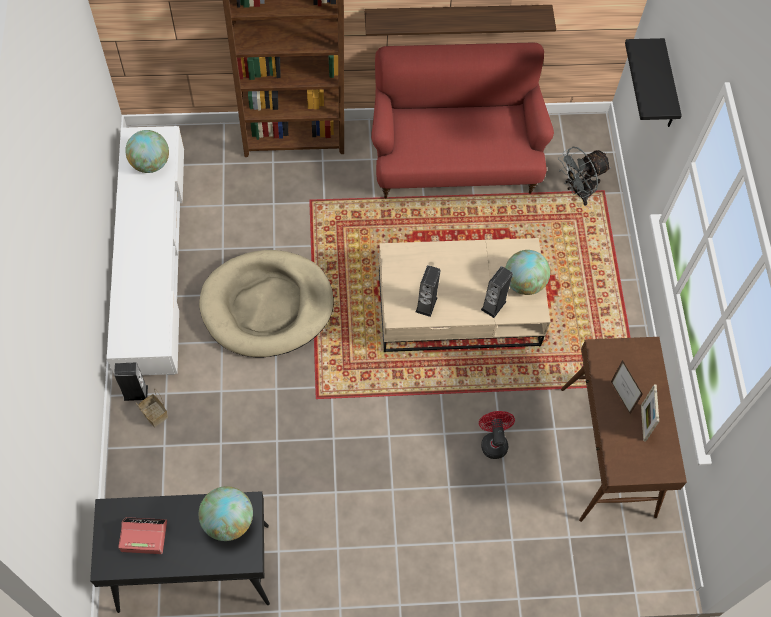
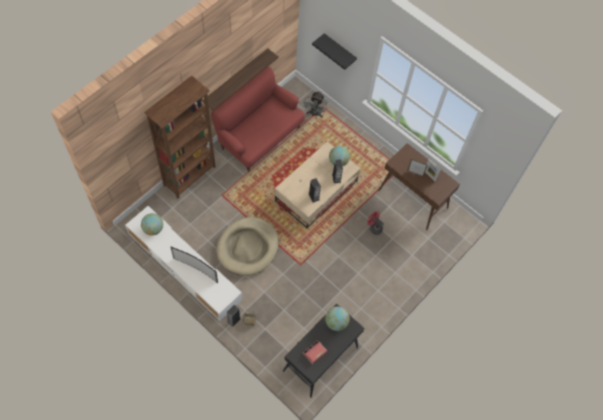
camera: 45 degrees left, 0 degrees up
(147, 267) = (196, 268): none -> television

